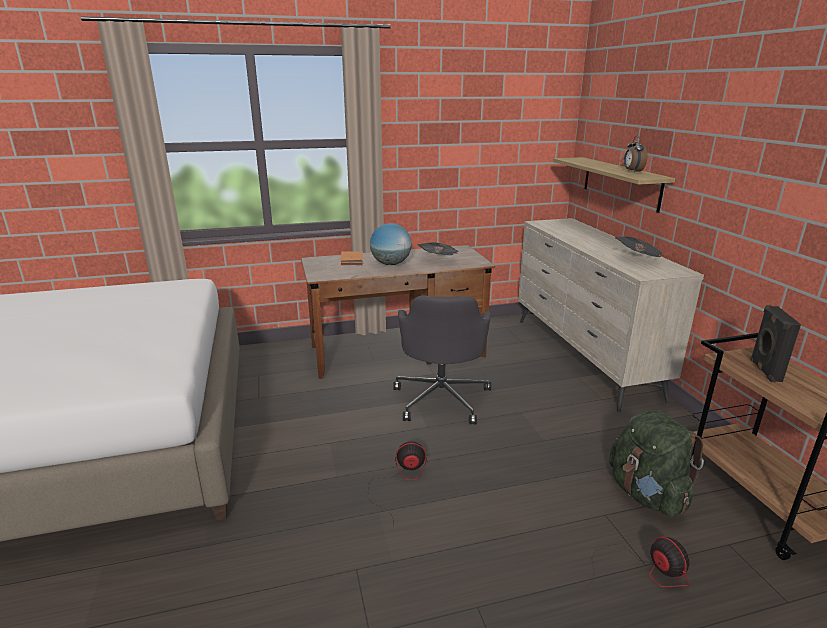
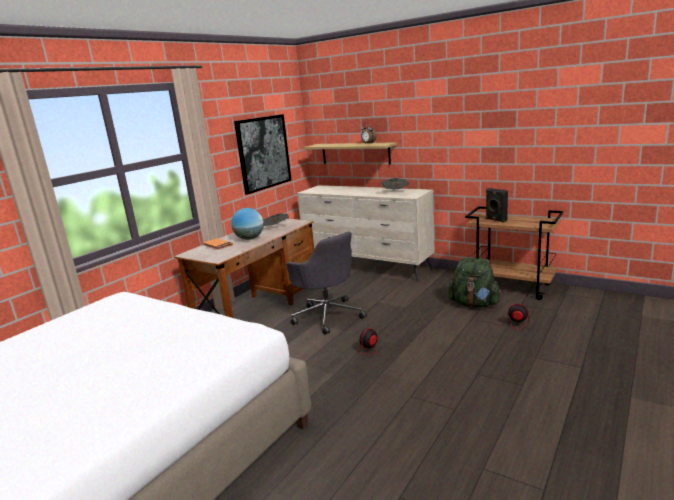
camera: 40 degrees left, 5 degrees down
(485, 156) = (263, 153): none -> picture

